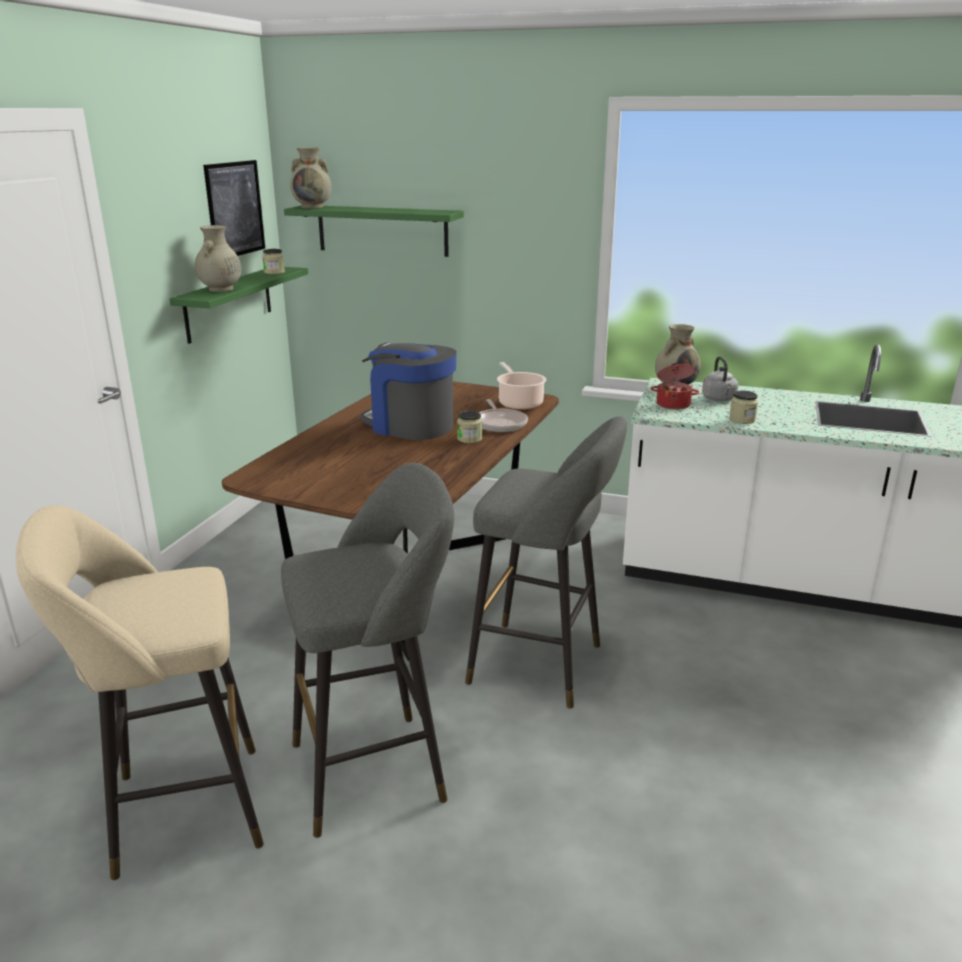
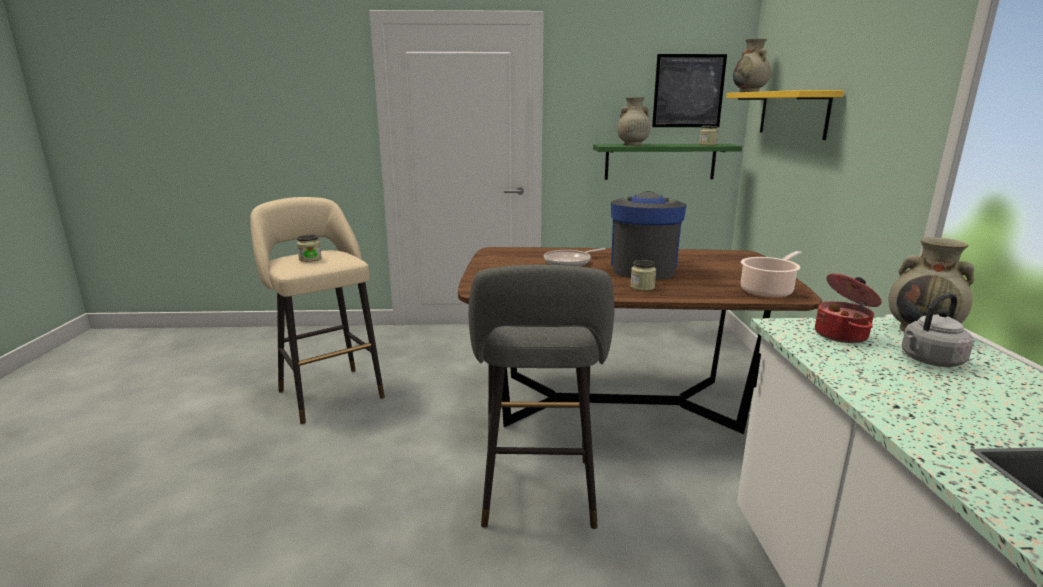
camera: 70 degrees right, 5 degrees down
(377, 769) = (375, 445): grey stool -> none
(382, 230) = (793, 114): green shelf -> yellow shelf
(500, 423) = (698, 291): frying pan -> frying pan (570, 262)
(742, 420) = (864, 380): jar -> jar (310, 259)

